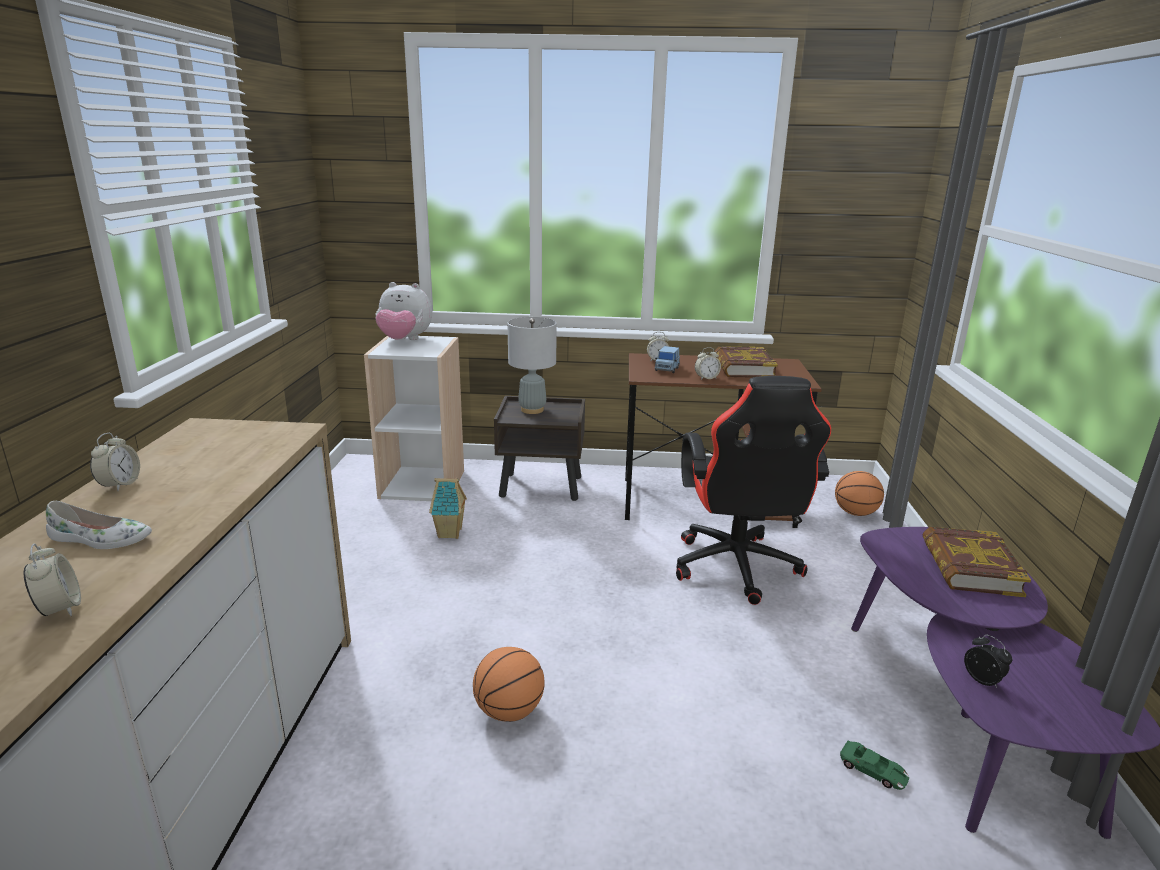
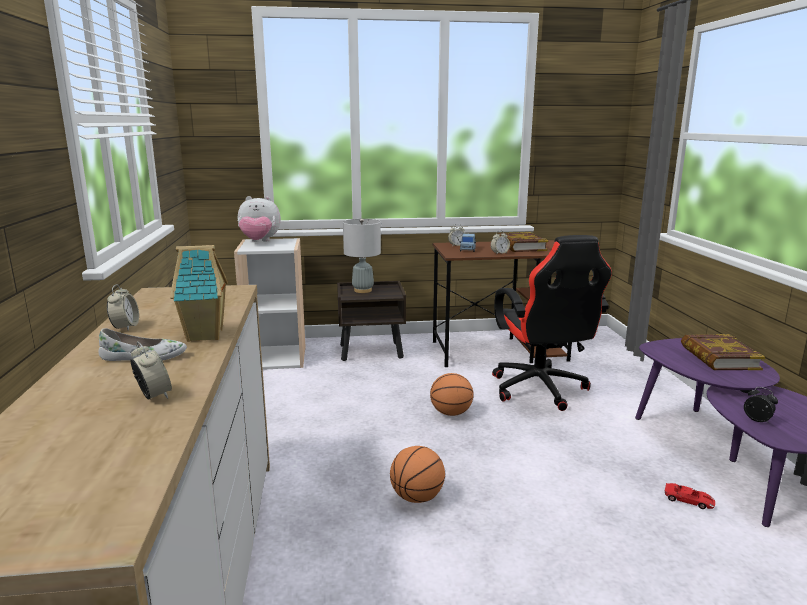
camera: 10 degrees left, 5 degrees down
(450, 533) = (315, 388): toy house -> toy house (206, 335)
(855, 513) = (605, 349): basketball -> basketball (451, 413)
(873, 770) = (688, 500): green toy car -> red toy car

